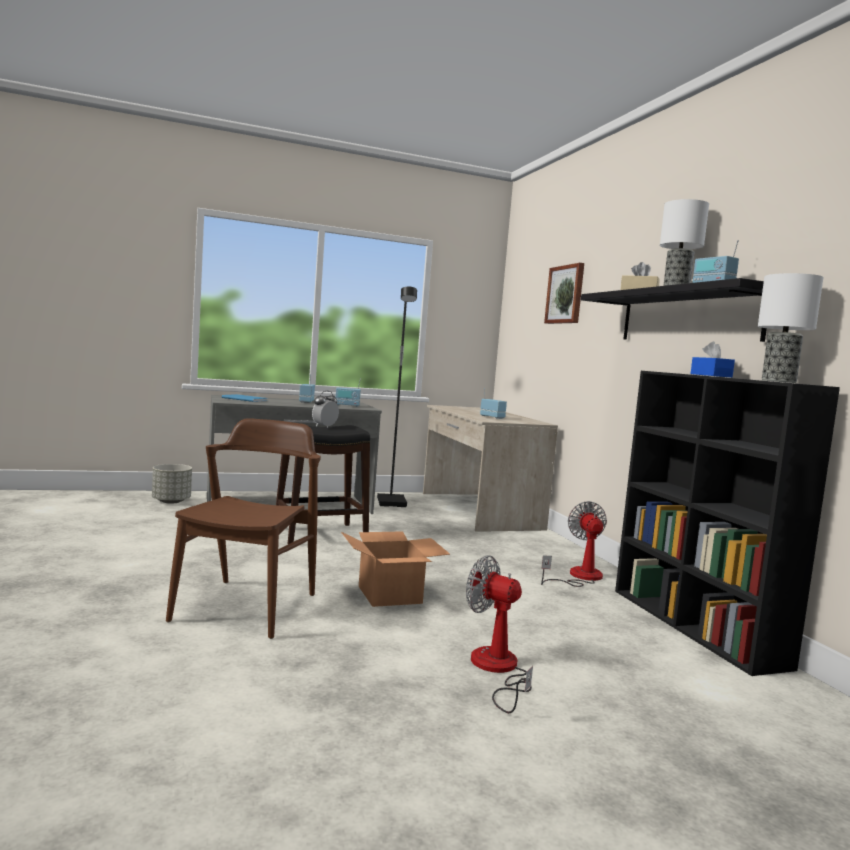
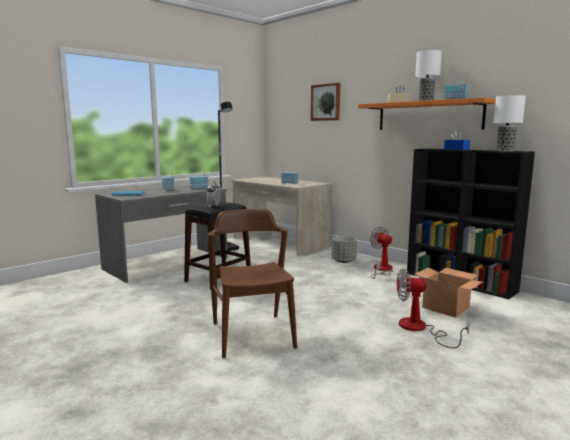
camera: 25 degrees left, 5 degrees up
(171, 501) = (83, 279): grey planter -> grey planter (343, 261)
(389, 594) = (312, 304): cardboard box -> cardboard box (445, 307)
(687, 316) = (428, 116): black shelf -> orange shelf

